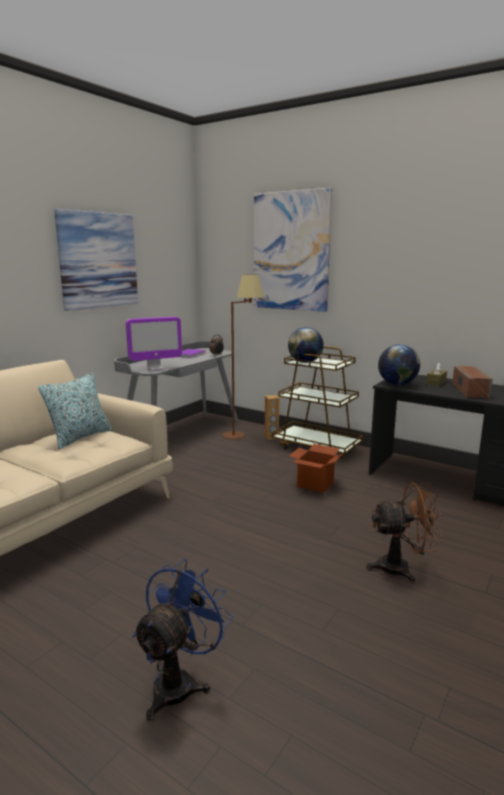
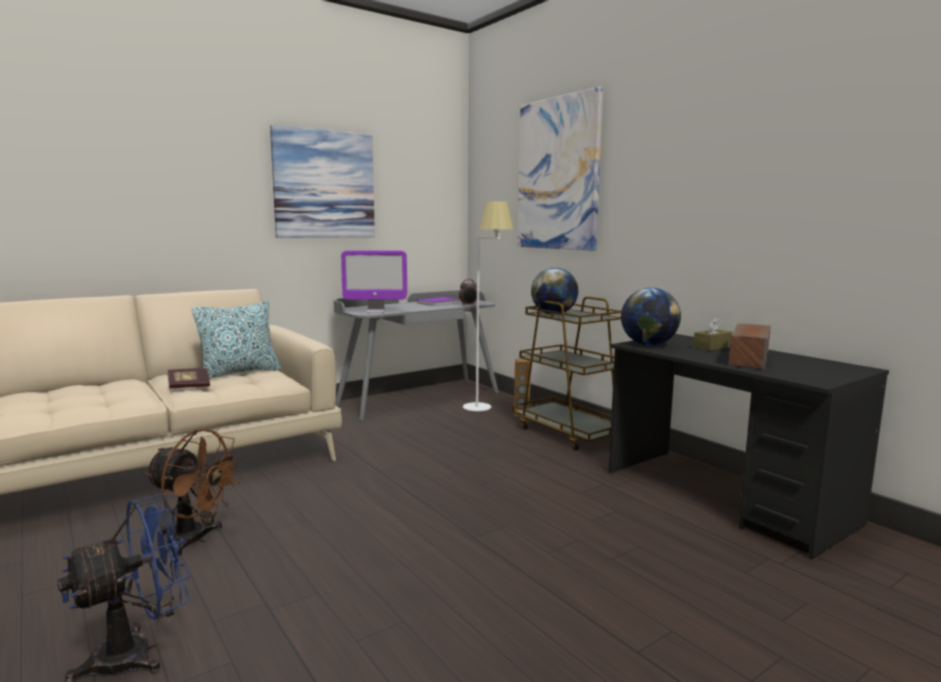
camera: 20 degrees right, 5 degrees down
(55, 457) = (189, 386): none -> book
(243, 436) = (486, 409): brown floor lamp -> white floor lamp
(315, 484) = (524, 473): cardboard box -> none
(402, 568) = (541, 592): brown fan -> brown fan (196, 540)

